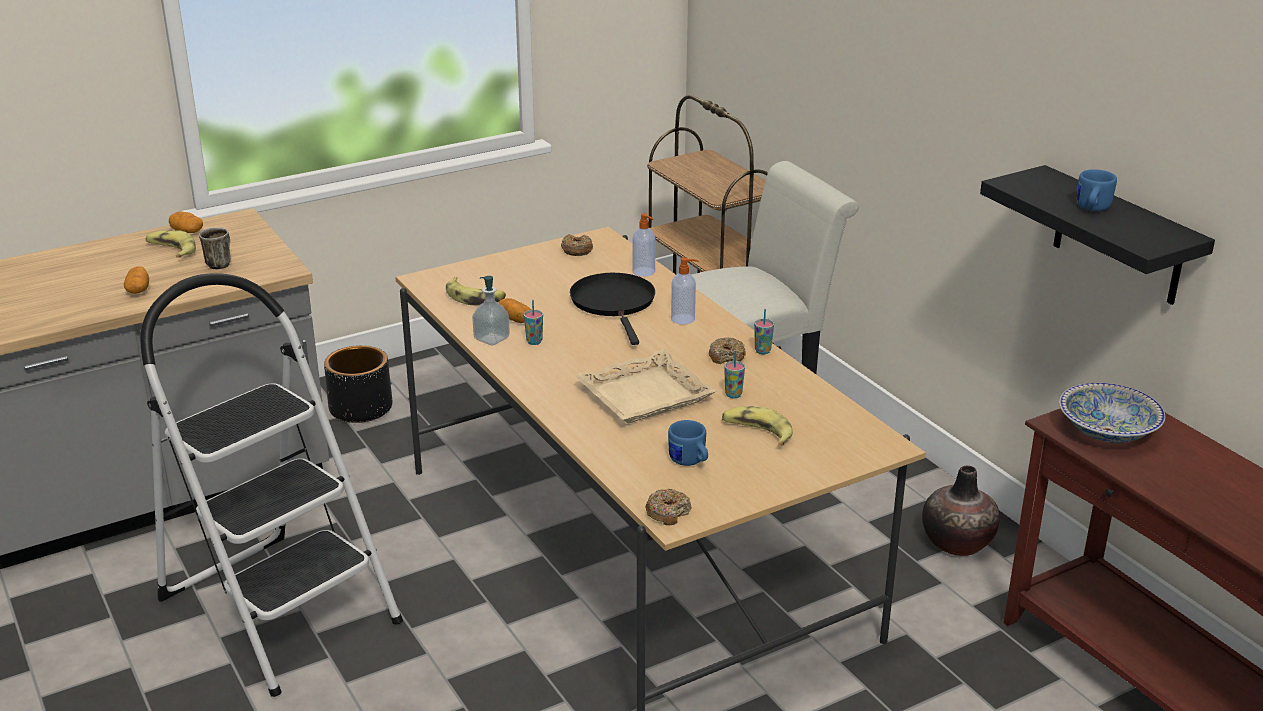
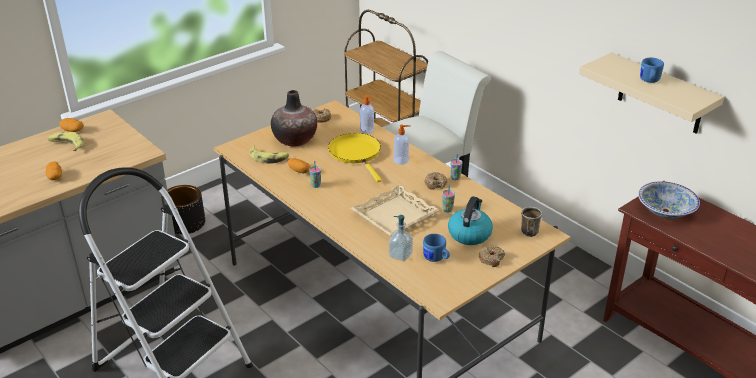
camera: 10 degrees left, 5 degrees up
(220, 263) = (102, 152): mug -> mug (528, 230)
(491, 339) = (288, 186): soap dispenser -> soap dispenser (400, 255)
(614, 303) = (356, 154): black frying pan -> yellow frying pan
(668, 513) = (434, 295): donut -> donut (491, 259)
(757, 432) = (469, 234): banana -> kettle
(957, 543) = (565, 273): vase -> vase (295, 140)
(1118, 237) = (660, 94): black shelf -> beige shelf

